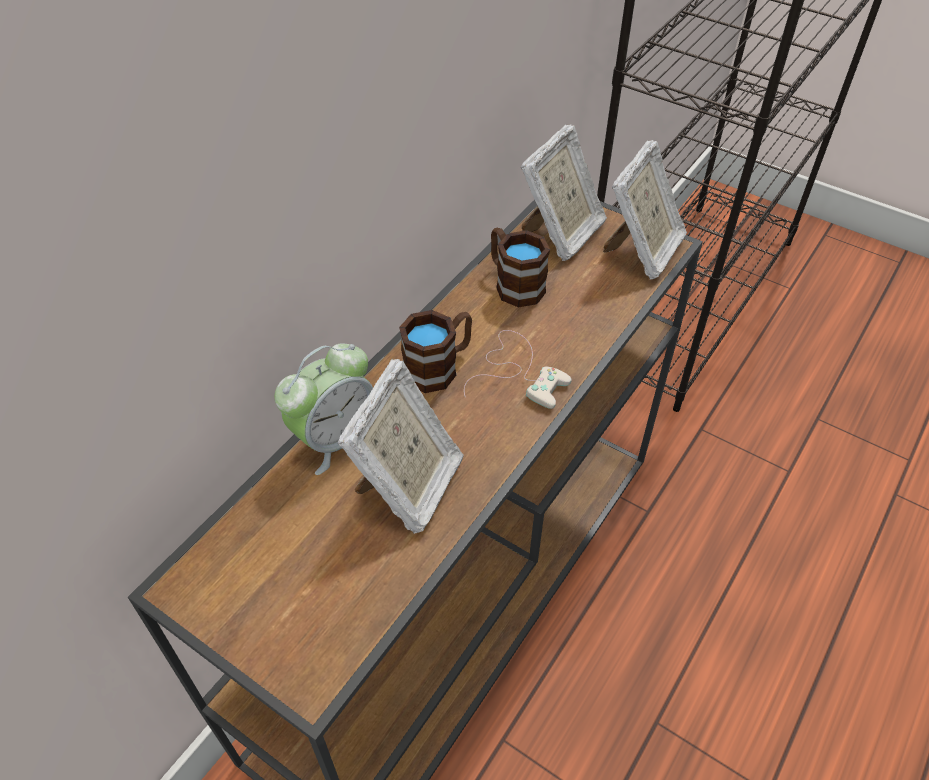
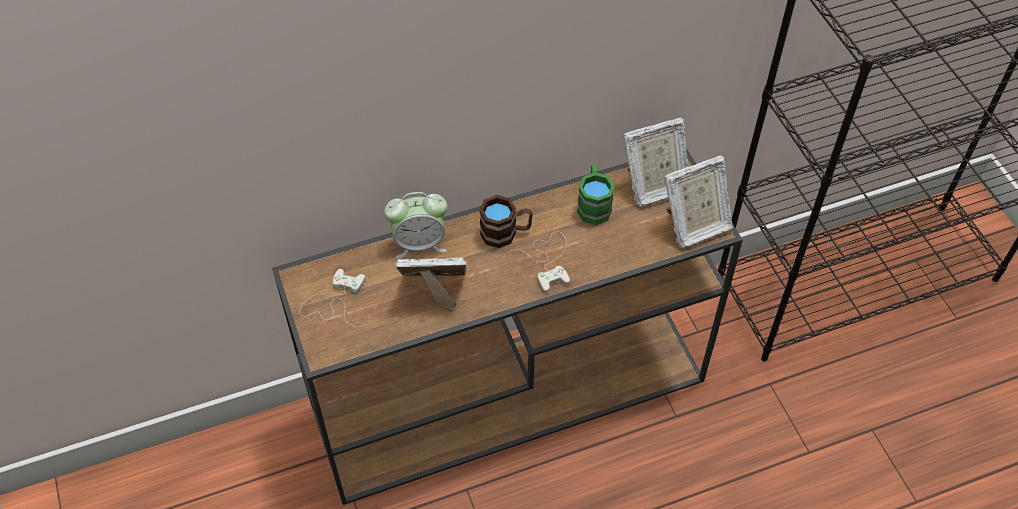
camera: 35 degrees right, 5 degrees up
(271, 588) = (335, 301): none -> white game controller
(408, 487) = (435, 290): picture frame -> picture frame turned 150 degrees counterclockwise
(514, 284) = (593, 204): brown mug -> green mug

